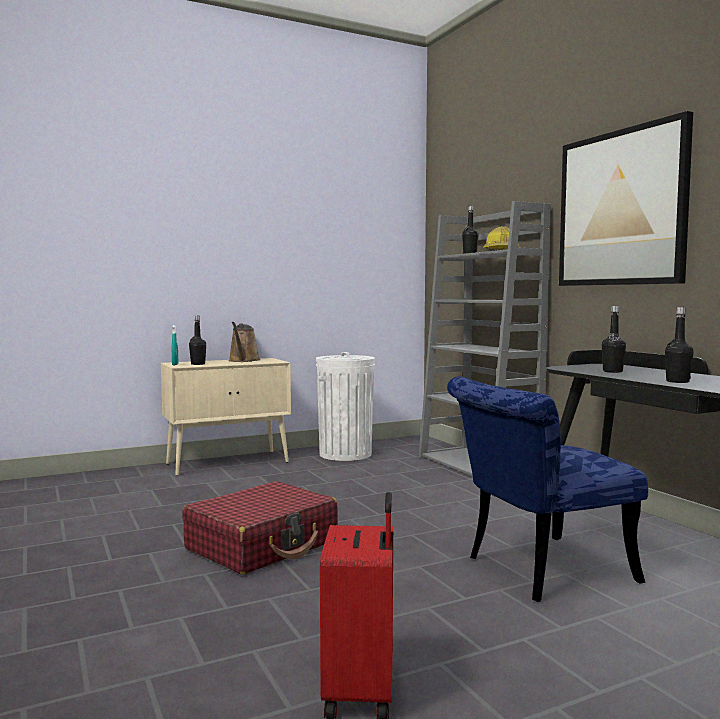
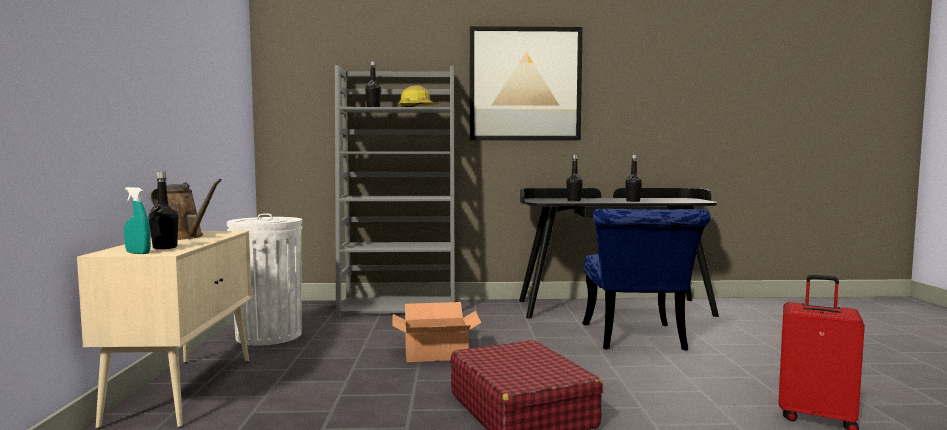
camera: 65 degrees left, 0 degrees up
(368, 499) = (435, 352): none -> cardboard box

